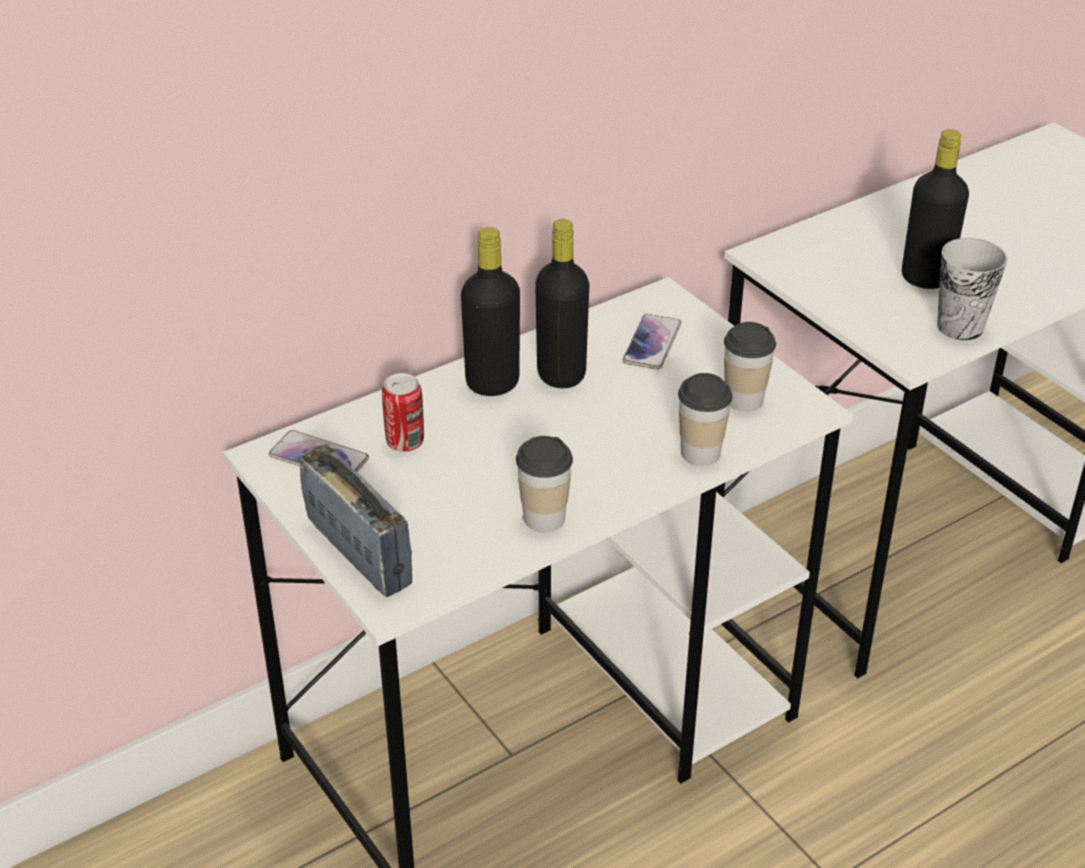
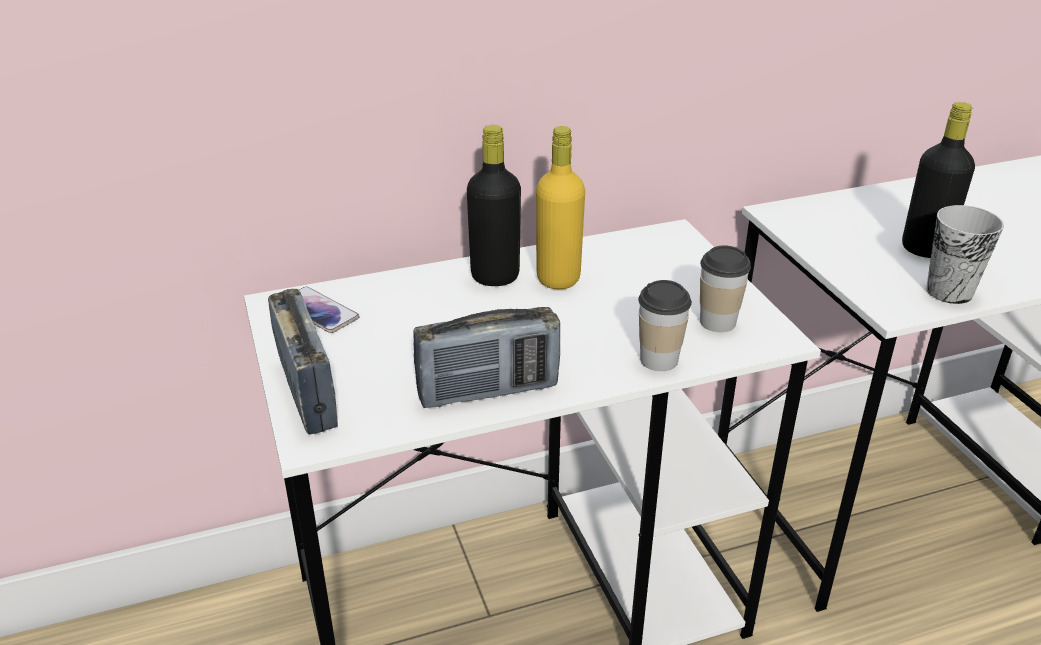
camera: 15 degrees right, 5 degrees down
(405, 442) = (397, 311): can -> none
(544, 517) = (488, 391): cup -> radio
(561, 374) = (558, 278): black bottle -> yellow bottle
(652, 343) = (650, 266): phone -> none

